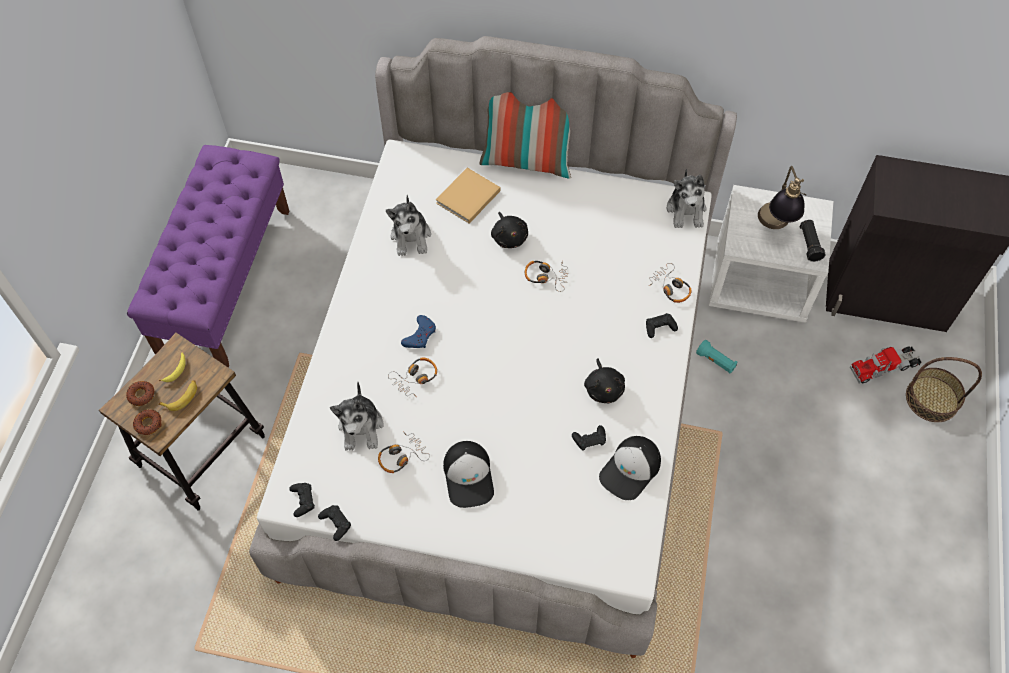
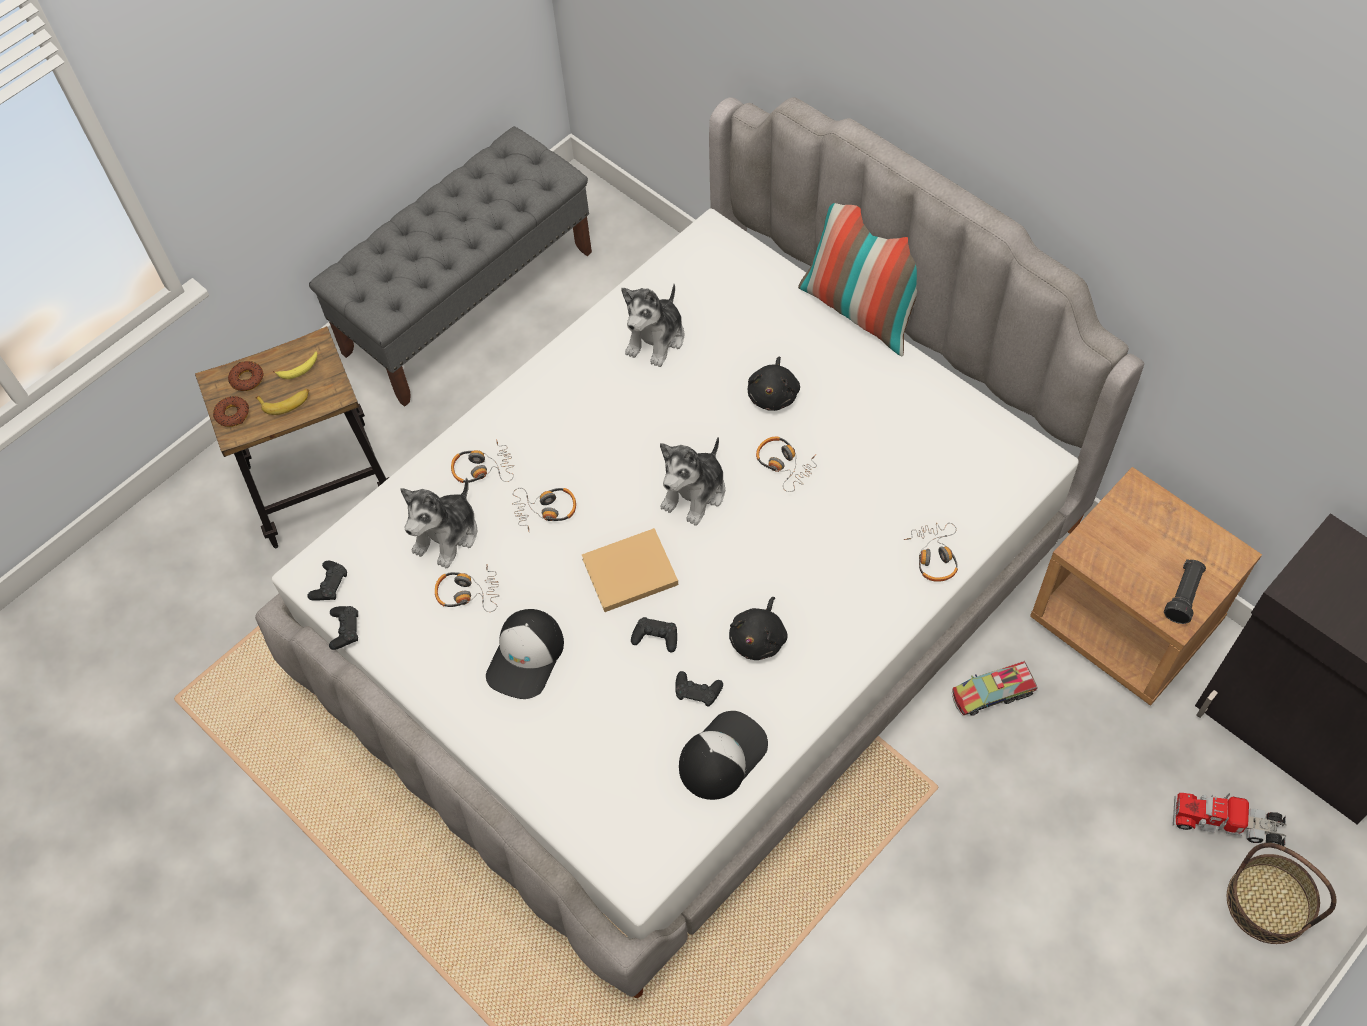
camera: 35 degrees right, 0 degrees up
(225, 280) = (469, 301): purple bench -> grey bench
(355, 372) = (483, 468): none -> headphones
(420, 335) = (585, 462): blue game controller -> none
(467, 198) = (755, 322): beige book -> beige book (627, 573)
(631, 470) = (721, 755): cap -> cap turned 150 degrees clockwise
(659, 327) = (884, 599): black game controller -> black game controller (656, 637)
(686, 210) = (1027, 467): plush toy -> plush toy (695, 493)
(716, 361) = (993, 693): turquoise flashlight -> toy truck
(759, 283) = (1125, 622): white nightstand -> brown nightstand
(774, 228) = (1149, 550): table lamp -> none

